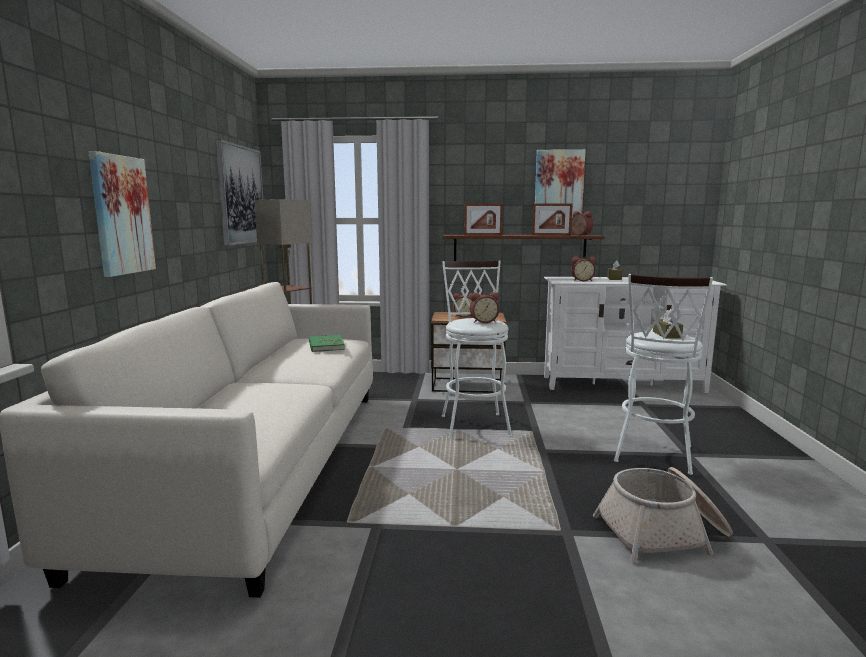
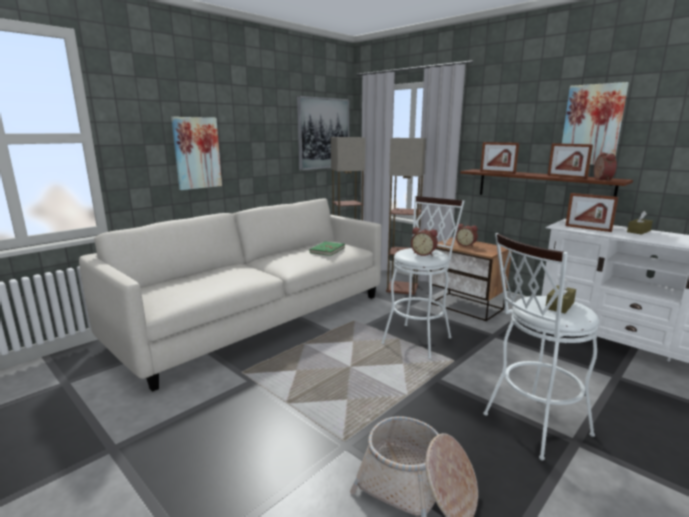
camera: 40 degrees right, 5 degrees up
(382, 384) = (402, 288): none -> floor lamp
(582, 280) = (587, 228): alarm clock -> picture frame

